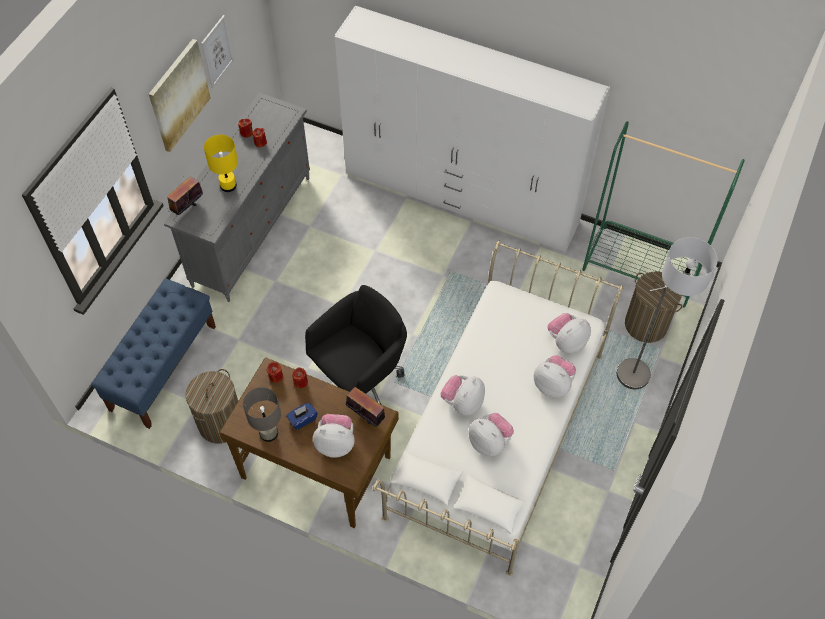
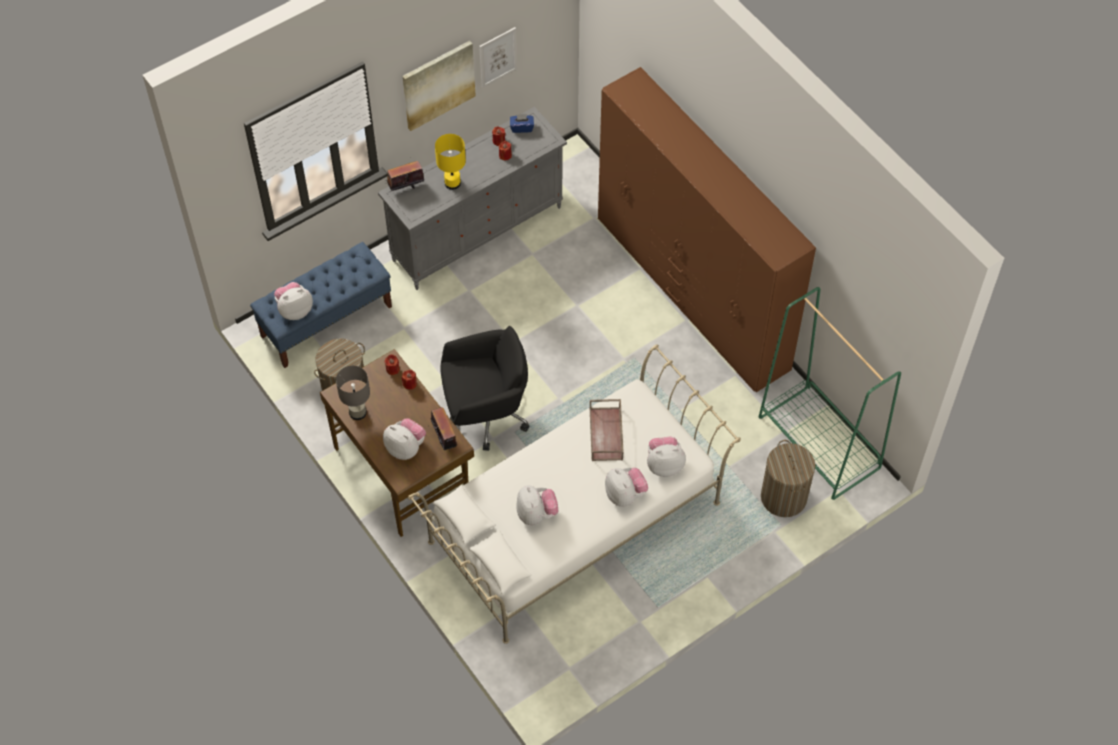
camera: 30 degrees right, 0 degrees up
(302, 419) = (391, 415): blue tissue box -> blue tissue box (522, 128)
(460, 197) = (691, 292): white wardrobe -> brown wardrobe
(463, 403) = (536, 470): plush toy -> plush toy (295, 310)
(501, 340) = (606, 434): none -> brown tray
(642, 372) = (747, 538): grey floor lamp -> none

